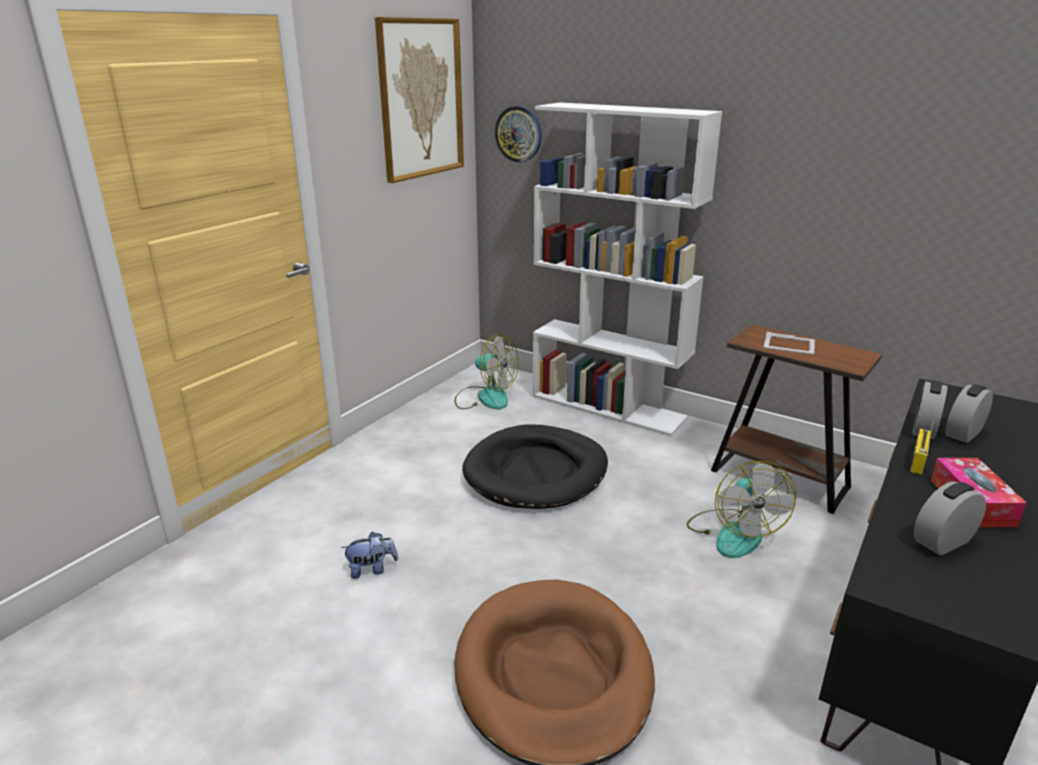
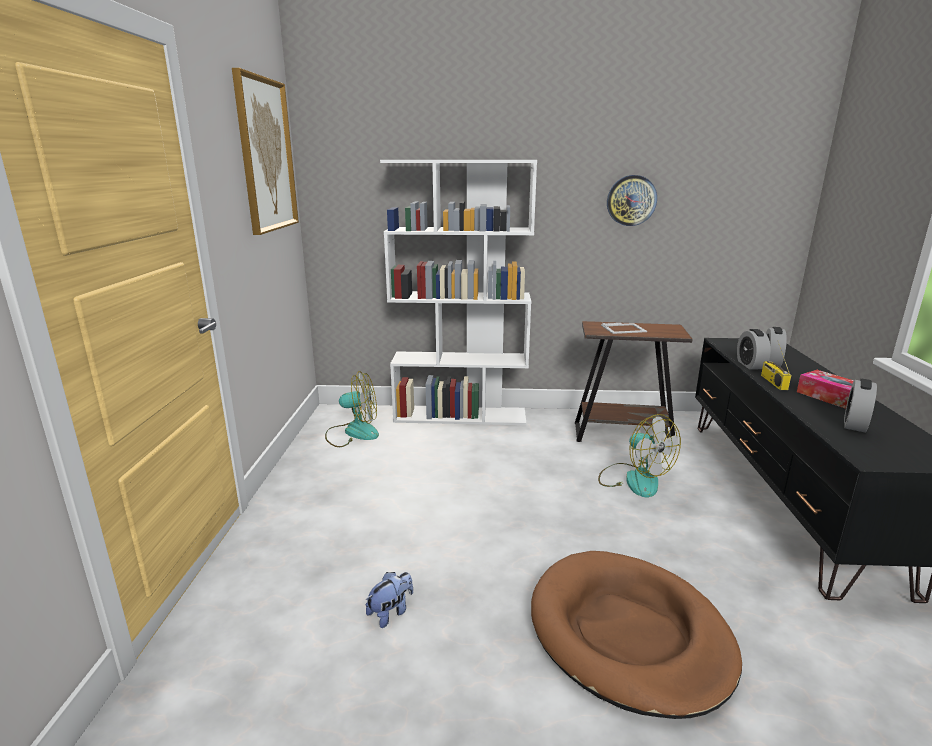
camera: 30 degrees left, 5 degrees down
(519, 134) = (346, 190): wall clock -> wall clock (631, 200)
(536, 472) = (454, 479): black dog bed -> none

